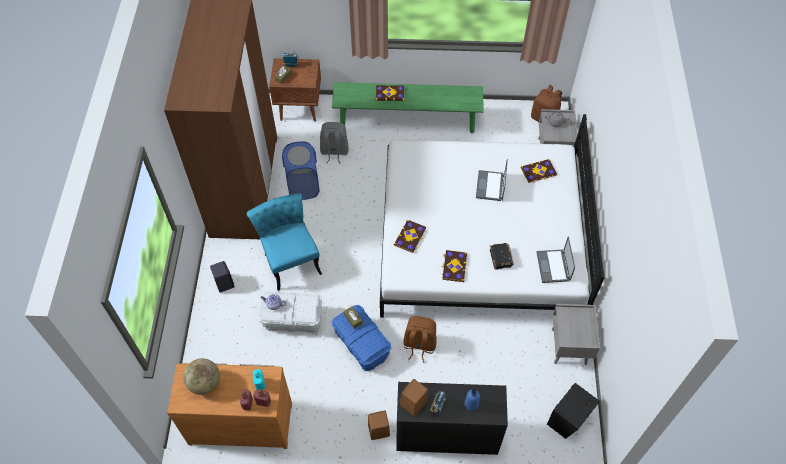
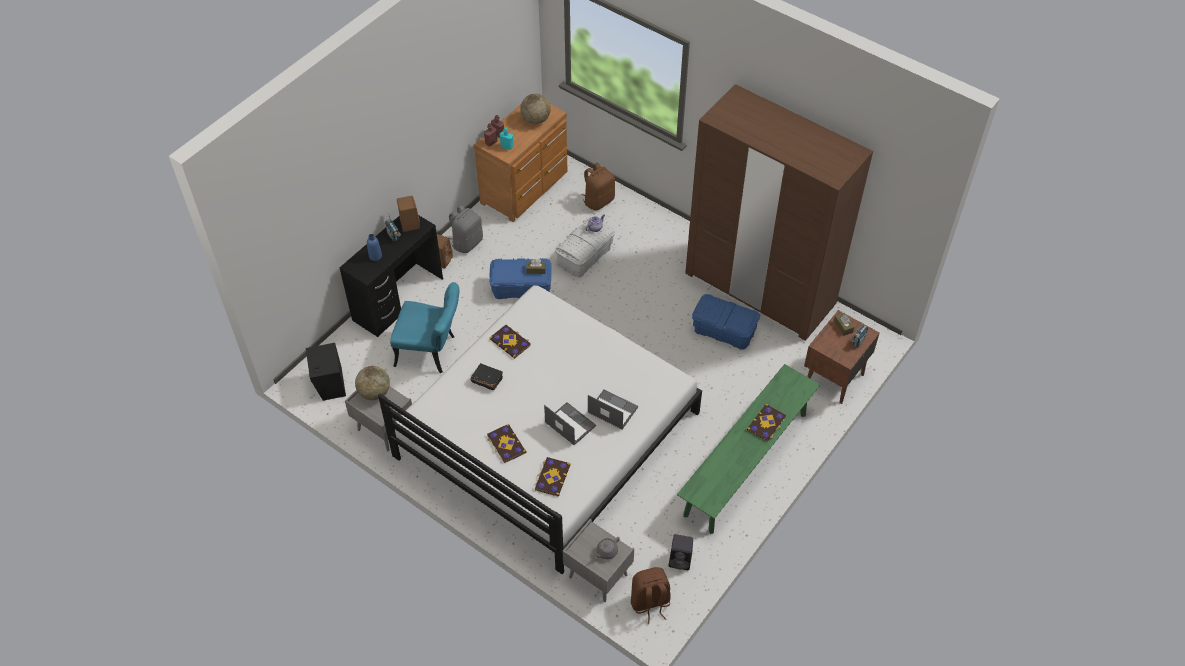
camera: 125 degrees right, 5 degrees down
(224, 283) = (660, 229): black speaker -> black speaker (681, 560)
(290, 259) = (647, 282): turquoise chair -> turquoise chair (431, 351)
(303, 186) = (723, 331): blue laundry basket -> blue storage box
(334, 151) = (750, 377): grey backpack -> grey backpack (467, 242)
(410, 237) = (568, 329): book -> book (506, 444)
(419, 345) = (485, 325): brown backpack -> brown backpack (598, 200)
(553, 267) = (442, 413): laptop -> laptop (612, 409)
(572, 335) = (374, 392): none -> globe

